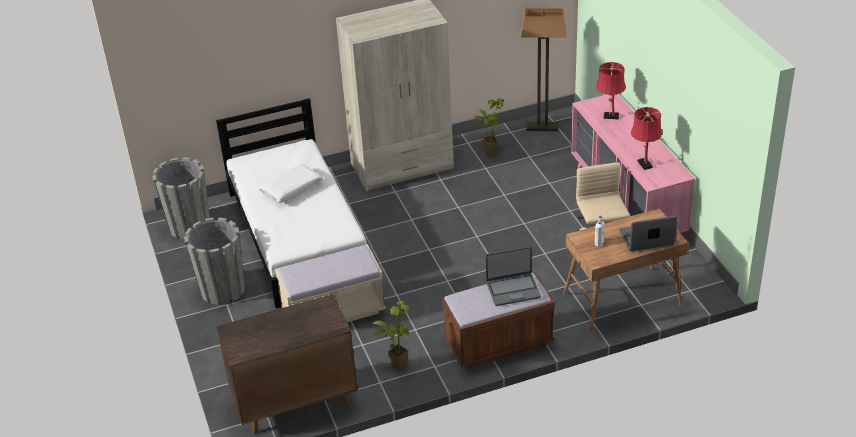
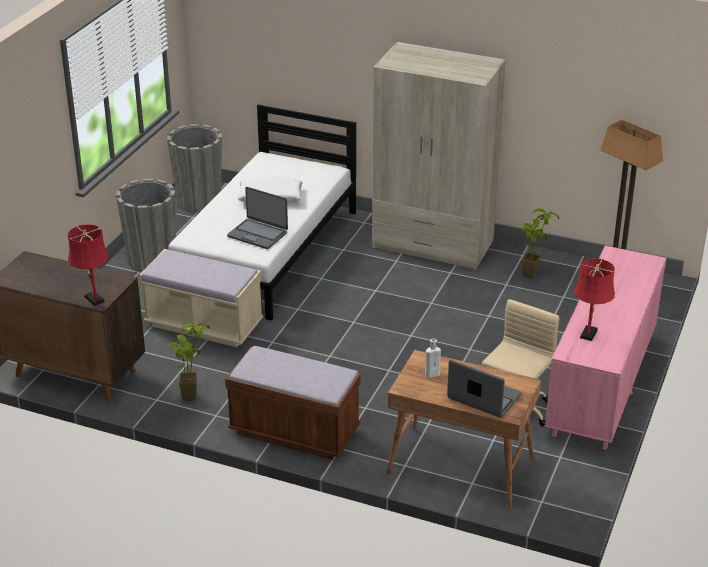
camera: 40 degrees right, 5 degrees down
(513, 290) = (314, 374): laptop -> laptop (258, 234)
(609, 116) = (623, 274): red table lamp -> red table lamp (93, 298)

